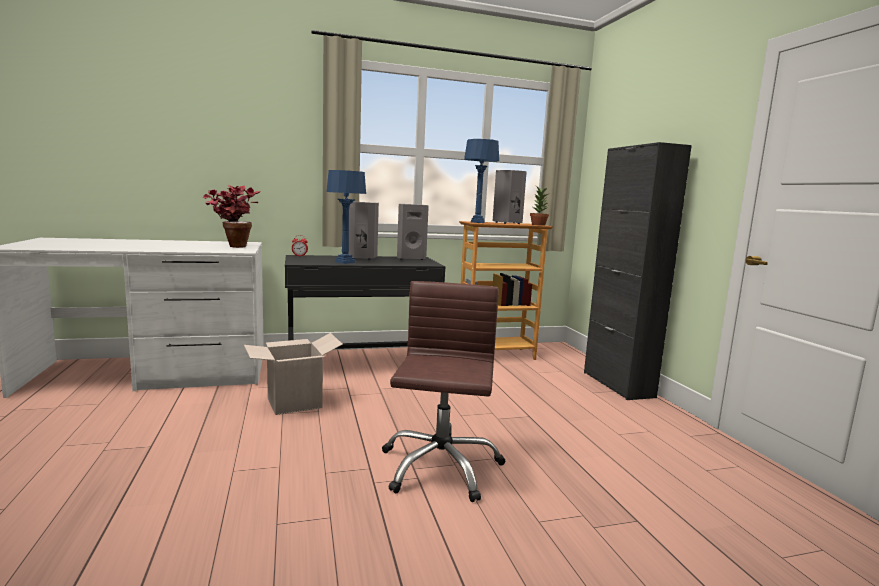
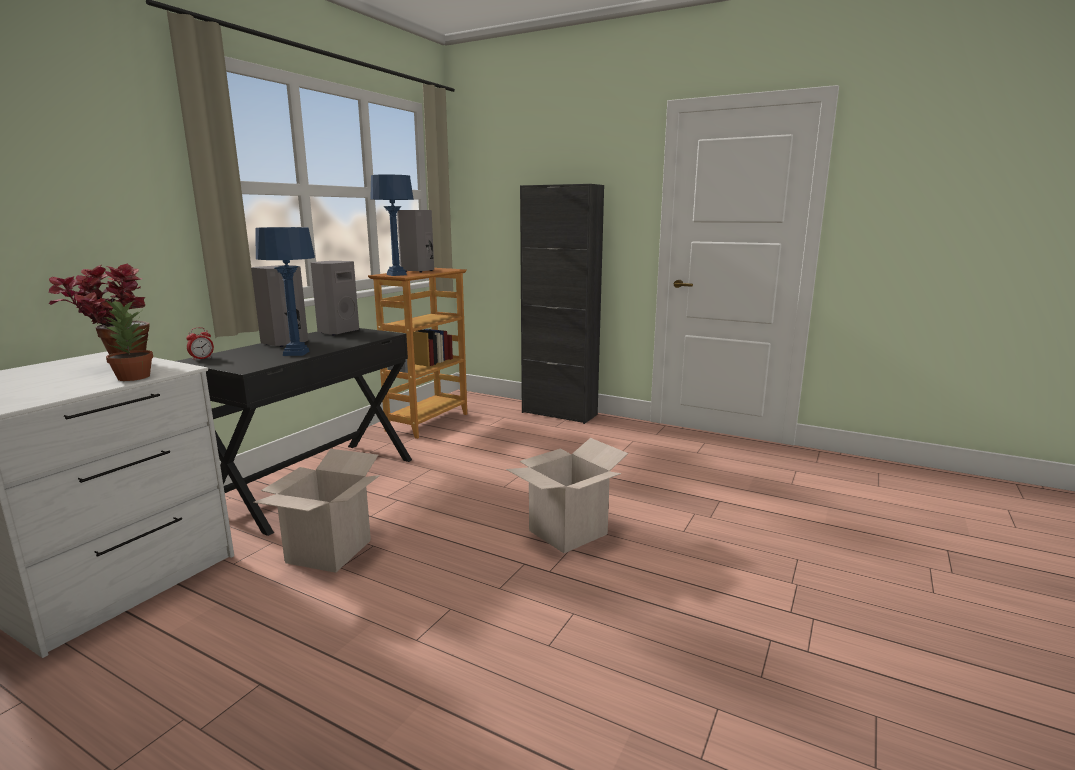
camera: 45 degrees left, 5 degrees up
(440, 466) = (567, 532): brown office chair -> cardboard box
(538, 225) = (449, 269): potted plant -> potted plant (133, 377)

